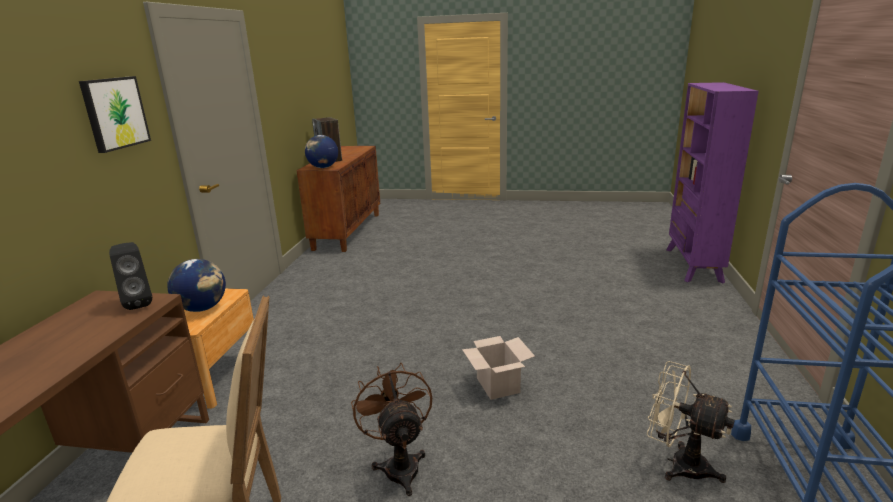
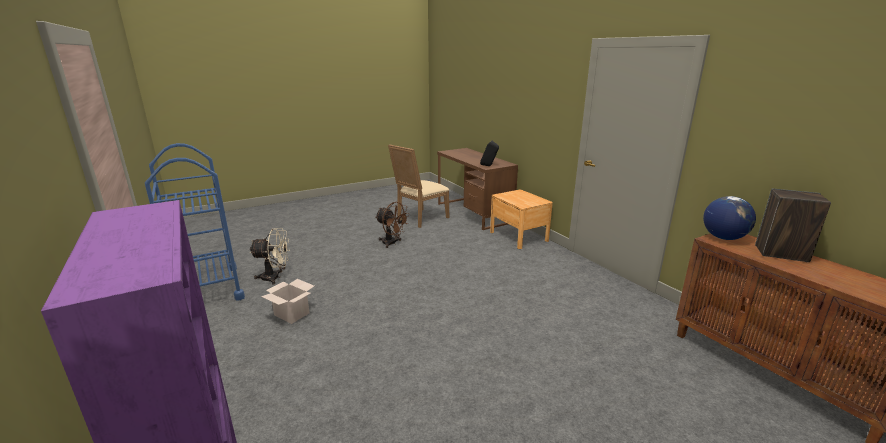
camera: 140 degrees right, 0 degrees up
(114, 113) = (552, 97): picture -> none
(202, 308) = (516, 199): globe -> none
(496, 385) = (381, 278): cardboard box -> cardboard box (292, 314)

